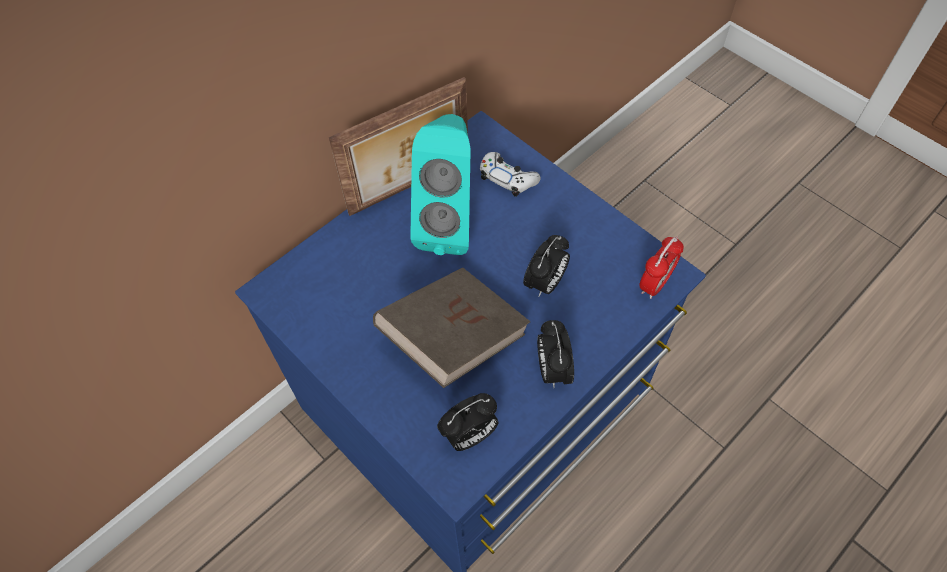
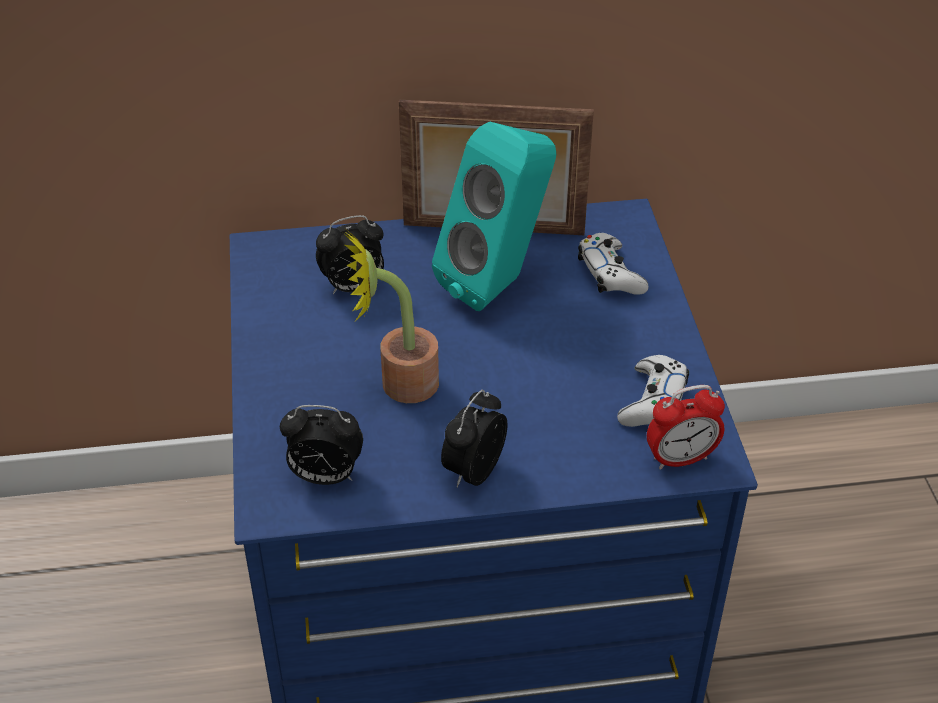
camera: 35 degrees right, 15 degrees down
(454, 338) = (398, 385): brown book -> potted plant
(545, 283) = (550, 390): alarm clock -> alarm clock (353, 287)
(607, 254) = (653, 401): none -> white game controller

